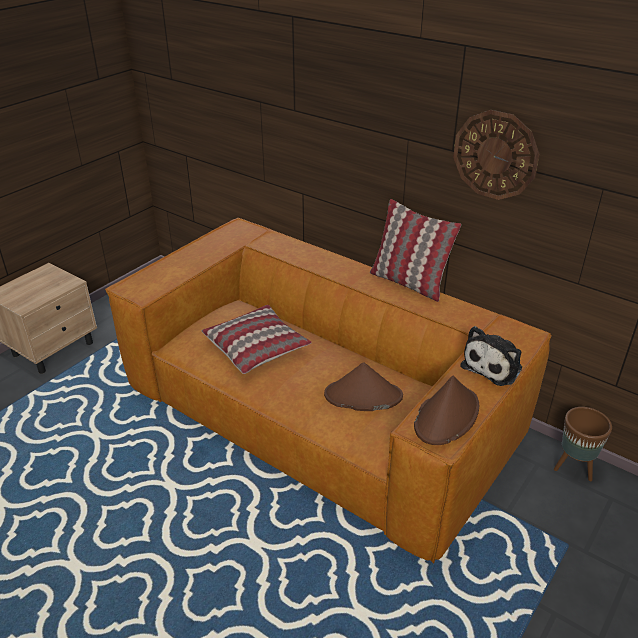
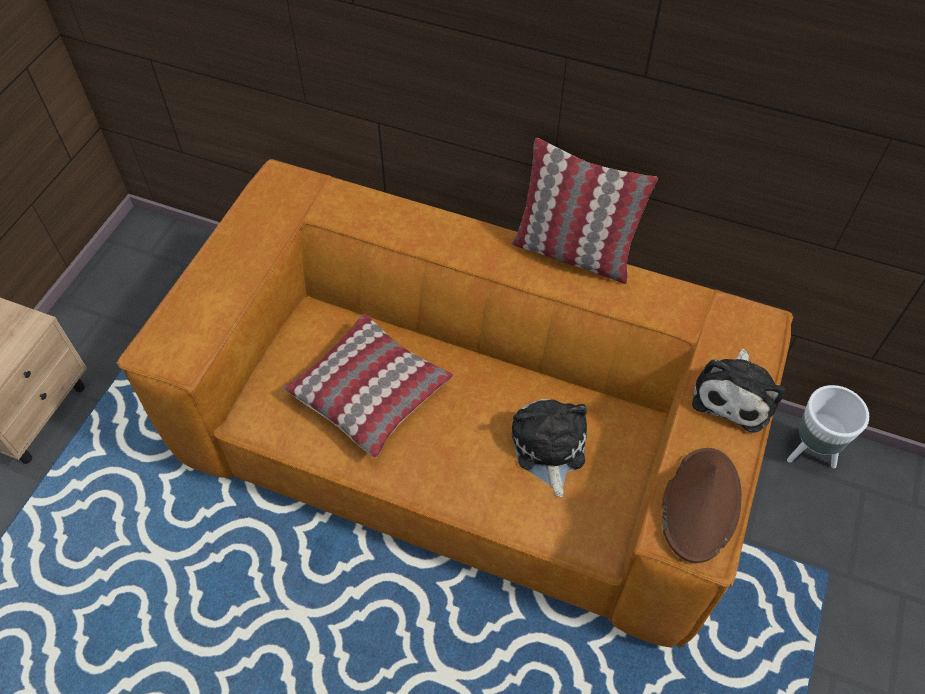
camera: 15 degrees left, 20 degrees up
(363, 396) = (548, 448): brown hat -> plush toy
(495, 155) = (720, 89): wall clock -> none
(574, 468) = (810, 452): brown planter -> white planter

